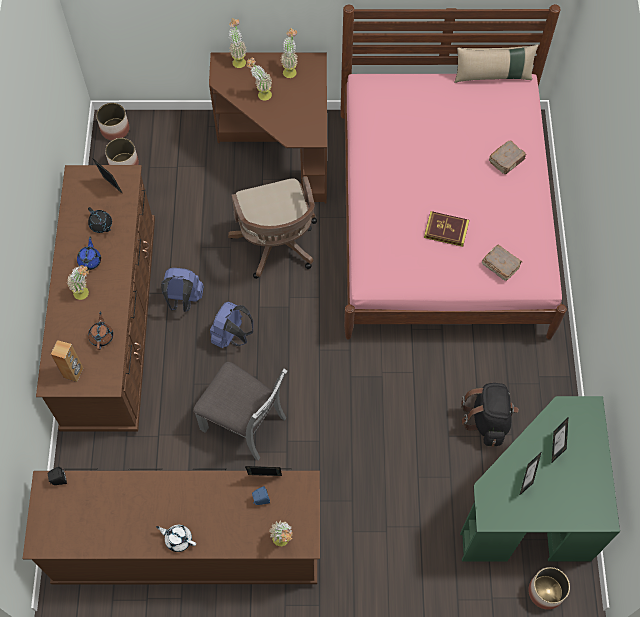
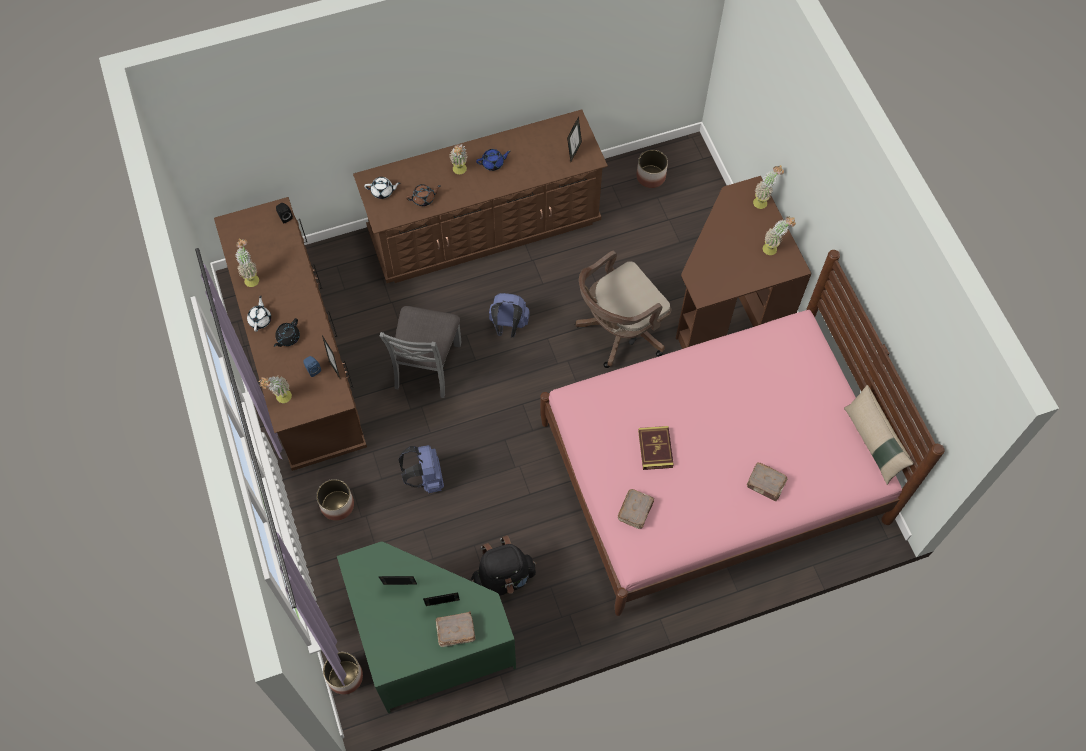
camera: 70 degrees right, 0 degrees up
(73, 373) = (383, 191): brown speaker -> white teapot
(101, 225) = (532, 158): black teapot -> black teapot (288, 338)
(115, 129) = (685, 155): planter -> planter (337, 505)
(183, 300) = (529, 274): blue backpack -> blue backpack (426, 478)
(261, 94) = (731, 233): potted plant -> potted plant (251, 277)
(583, 444) = (455, 631): none -> brown book

